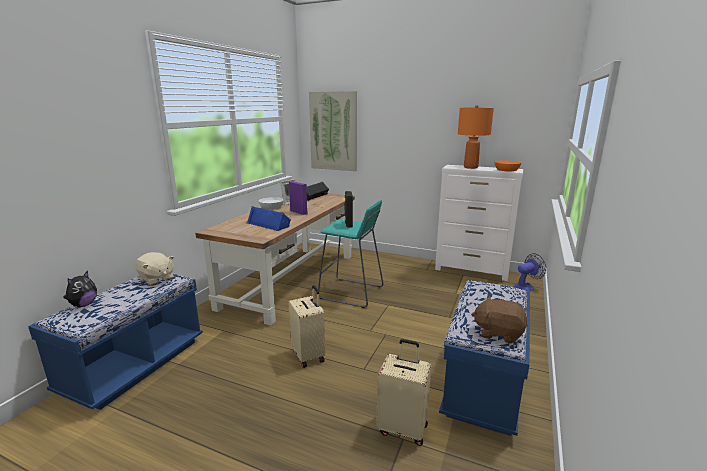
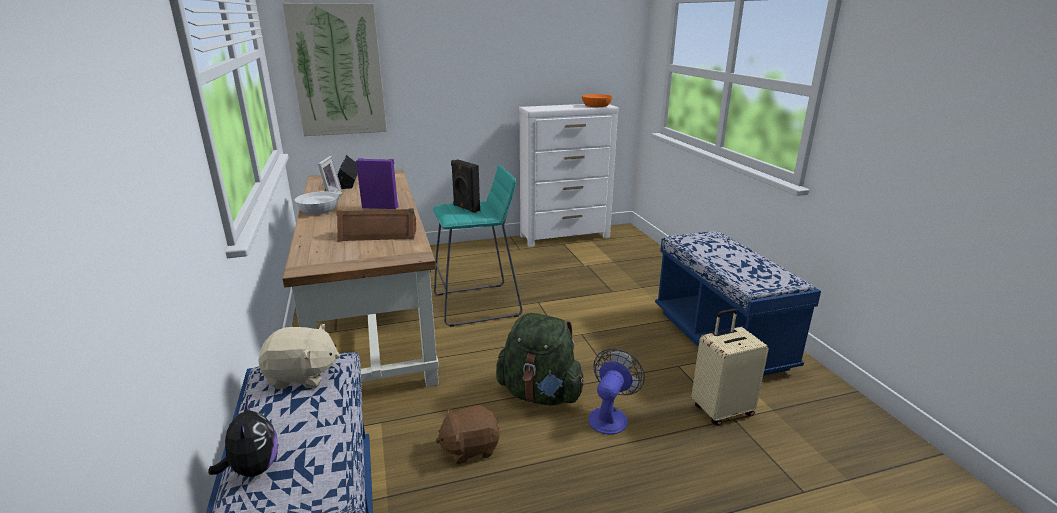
camera: 40 degrees left, 5 degrees up
(269, 224) = (378, 234): blue speaker -> brown speaker
(309, 355) = (540, 394): beige suitcase -> green backpack
(470, 167) = (555, 107): orange table lamp -> none
(498, 333) = (771, 274): brown plush toy -> brown plush toy (470, 448)
(526, 286) = (631, 237): fan -> fan (610, 415)

